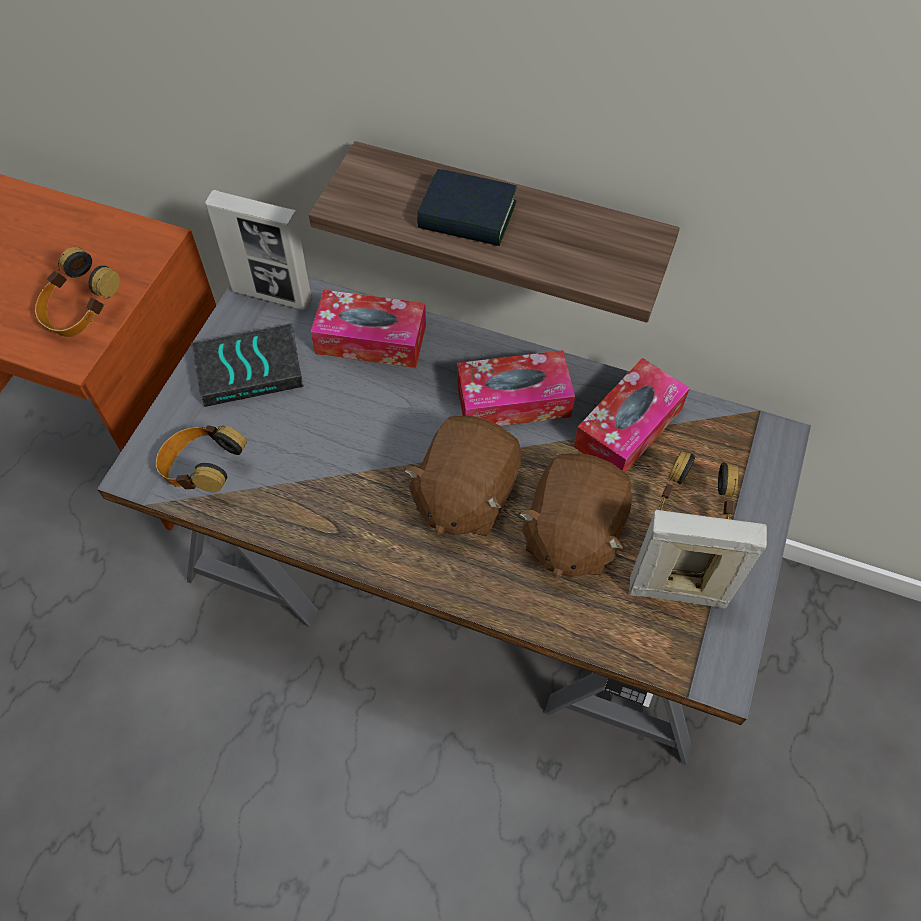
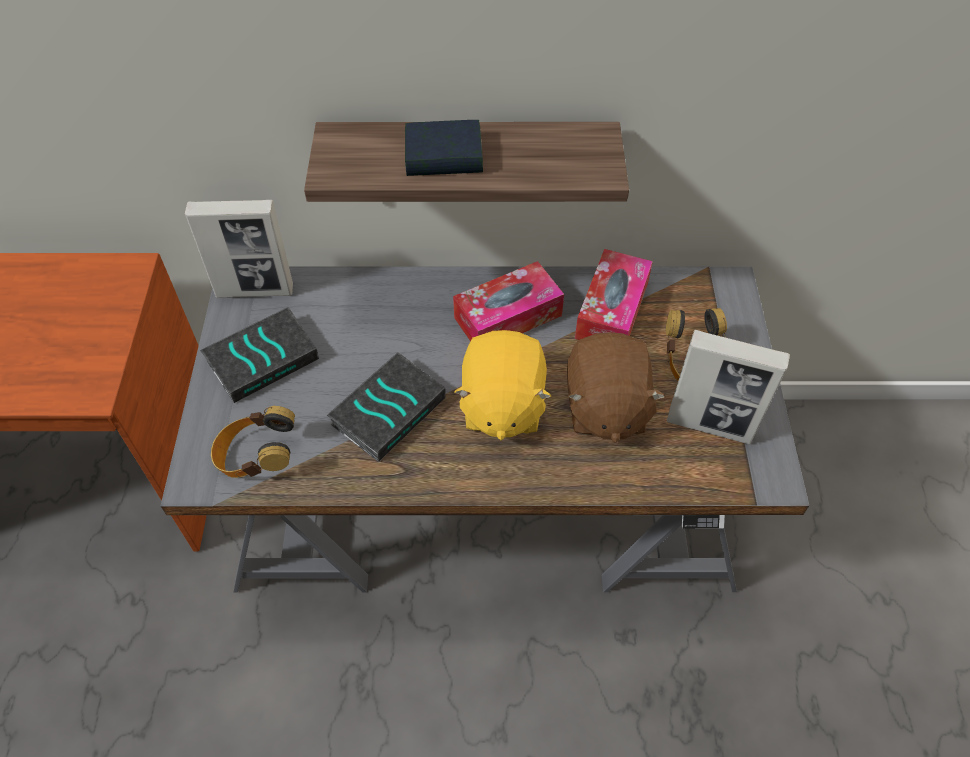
camera: 20 degrees left, 5 degrees down
(82, 312) = (84, 351): headphones -> none
(348, 462) = (388, 409): none -> book
(371, 339) = (362, 302): tissue box -> none
(464, 495) = (501, 405): brown plush toy -> yellow plush toy
(676, 592) = (710, 426): picture frame -> picture frame turned 150 degrees counterclockwise

